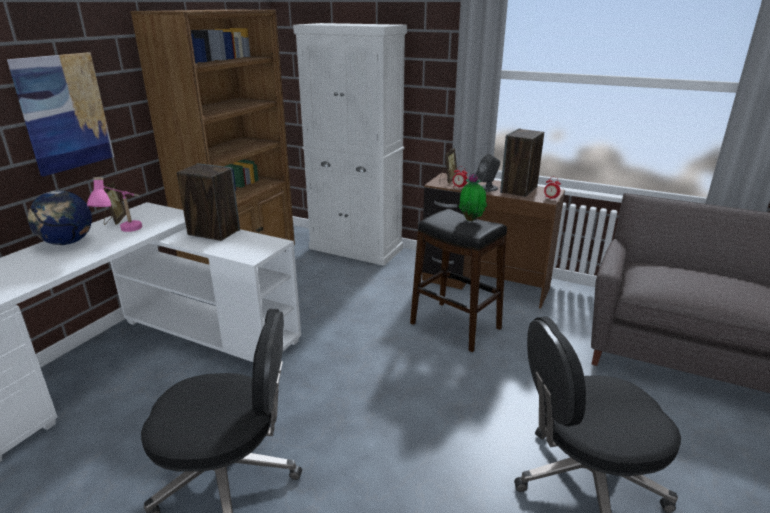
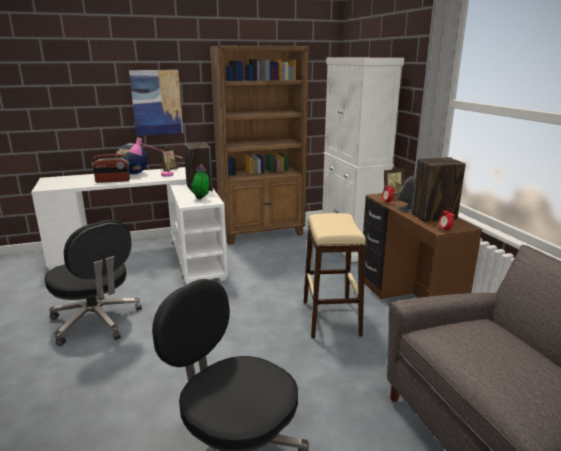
camera: 45 degrees right, 5 degrees down
(62, 263) = (113, 181): none -> radio
(455, 326) = (330, 317): black stool -> beige stool
(471, 220) = (346, 224): potted plant -> potted plant (202, 199)

